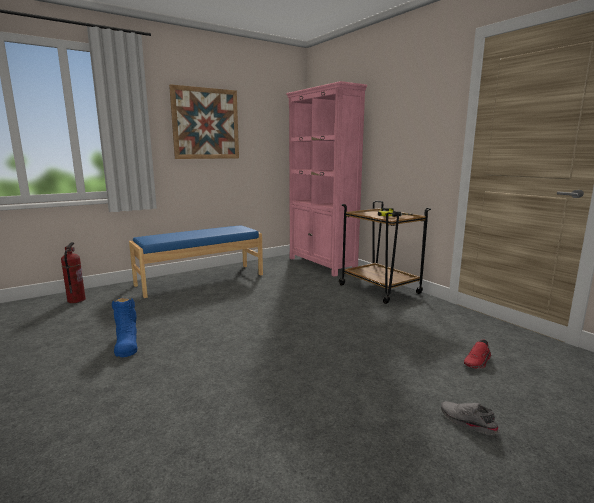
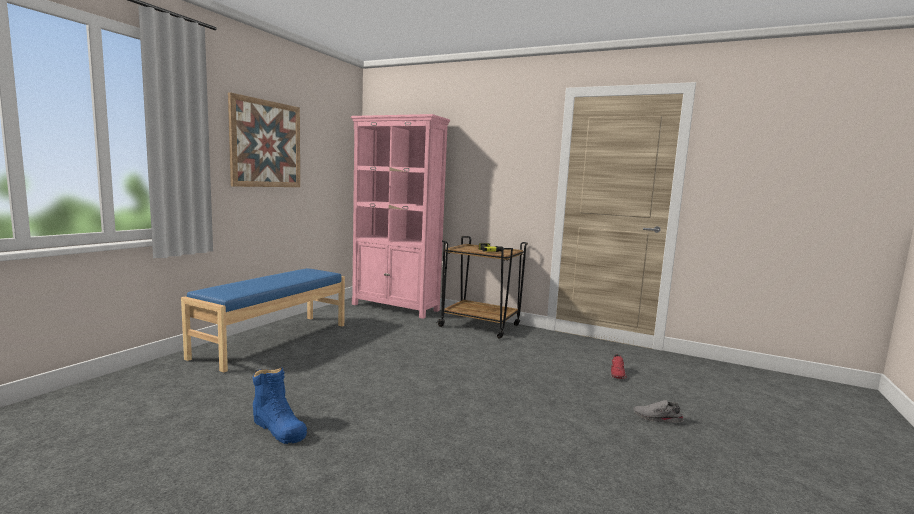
camera: 30 degrees left, 5 degrees down
(76, 300) = (114, 391): fire extinguisher -> none

